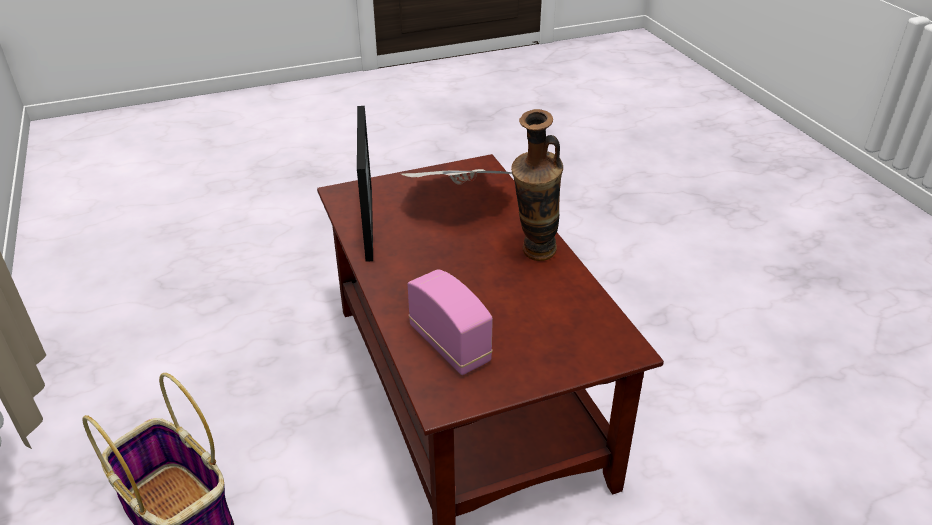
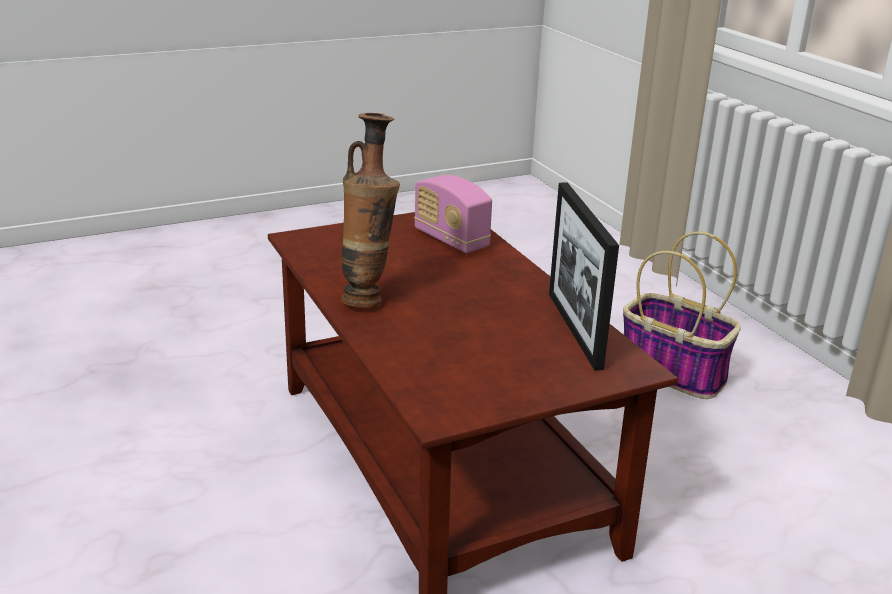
camera: 175 degrees right, 10 degrees down
(460, 200) = (464, 360): newspaper -> none

